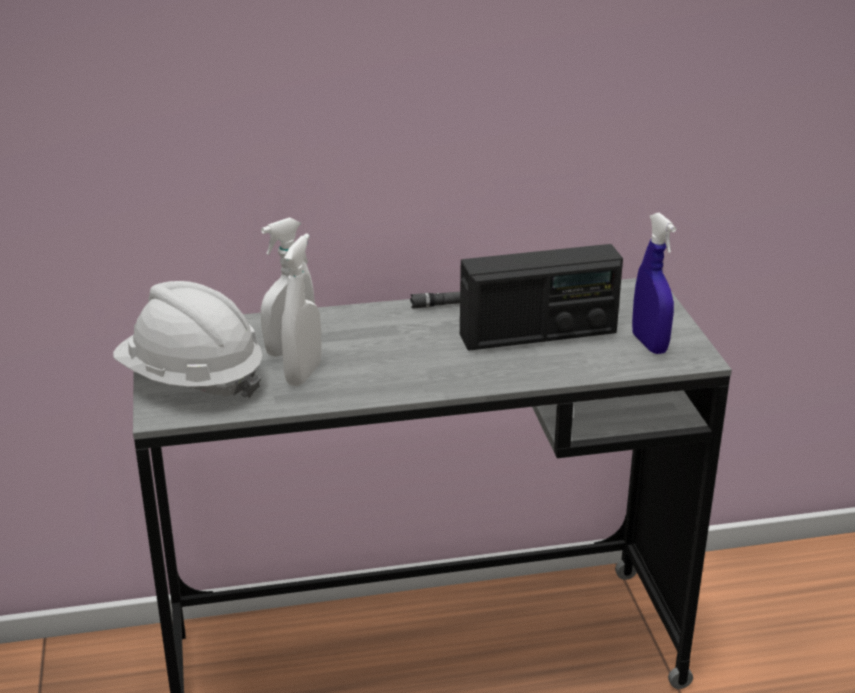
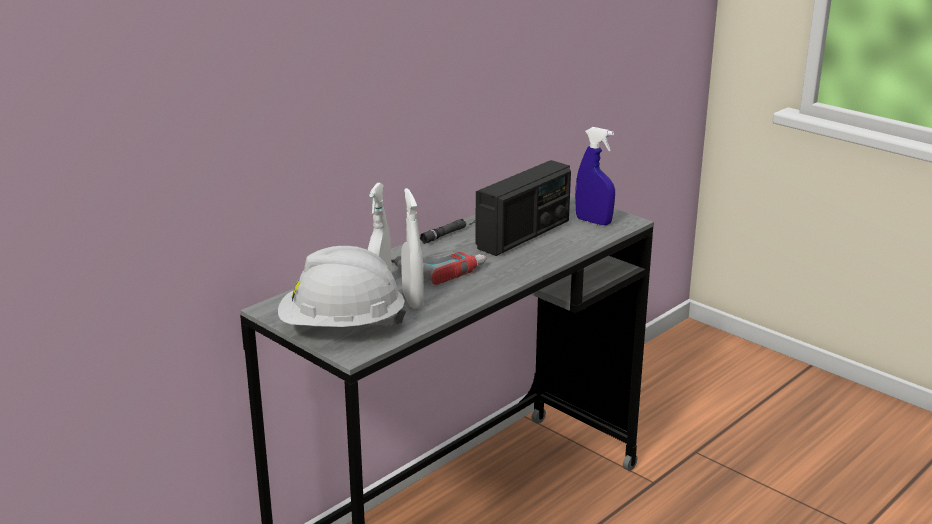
camera: 35 degrees left, 5 degrees down
(379, 338) = (430, 266): none -> power drill

